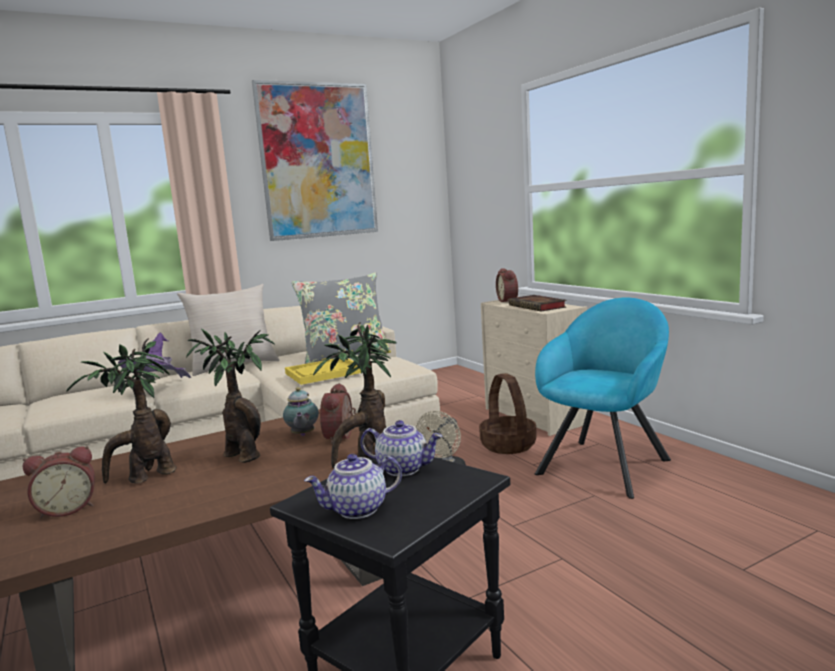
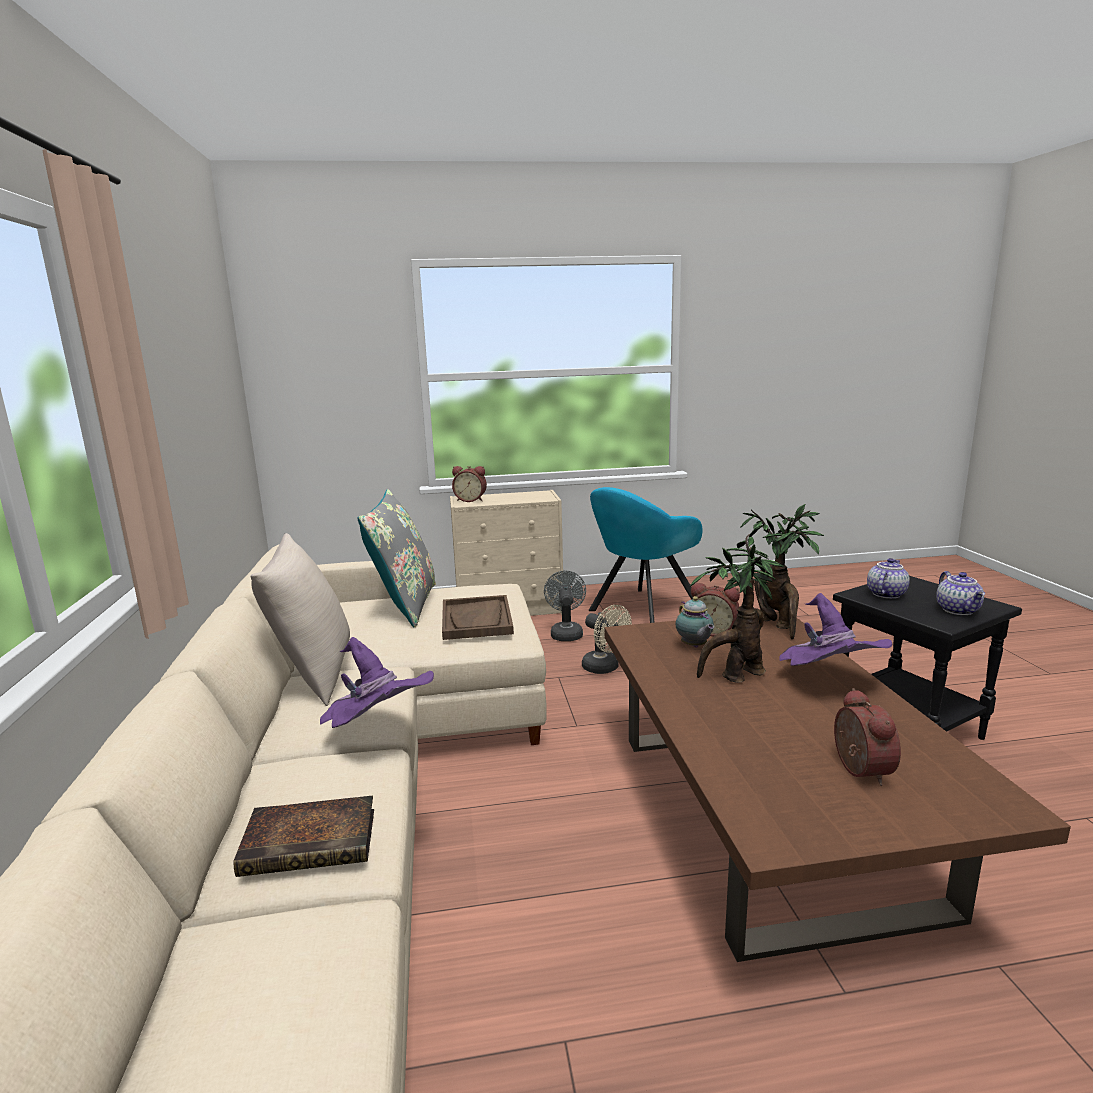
camera: 70 degrees left, 5 degrees up
(145, 477) = (777, 727): potted plant -> none
(233, 489) = (828, 681): none -> purple hat
(302, 435) = (694, 646): teapot -> teapot turned 60 degrees clockwise
(318, 161) = (170, 326): picture -> none
(324, 373) = (477, 620): yellow tray -> brown tray
(507, 445) = (566, 633): basket -> grey fan
(538, 307) = (522, 498): book -> book (313, 841)
(606, 464) = (641, 610): turquoise armchair -> turquoise armchair turned 105 degrees counterclockwise

